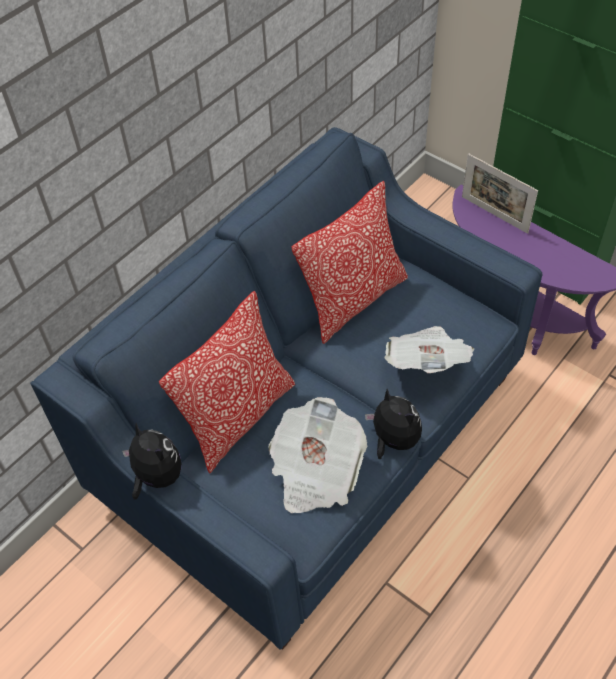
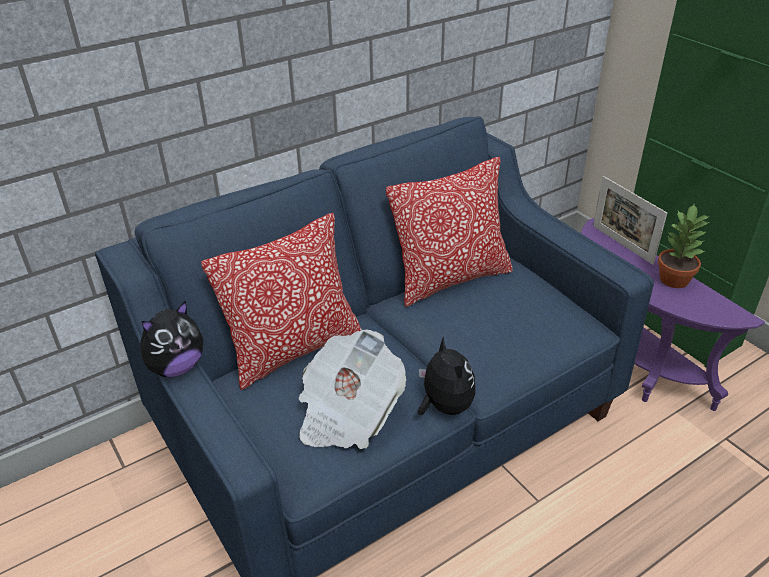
camera: 15 degrees right, 15 degrees down
(156, 477) = (176, 367): plush toy -> plush toy turned 75 degrees clockwise
(426, 363) = (505, 343): newspaper -> none
(550, 246) = (675, 279): none -> potted plant

